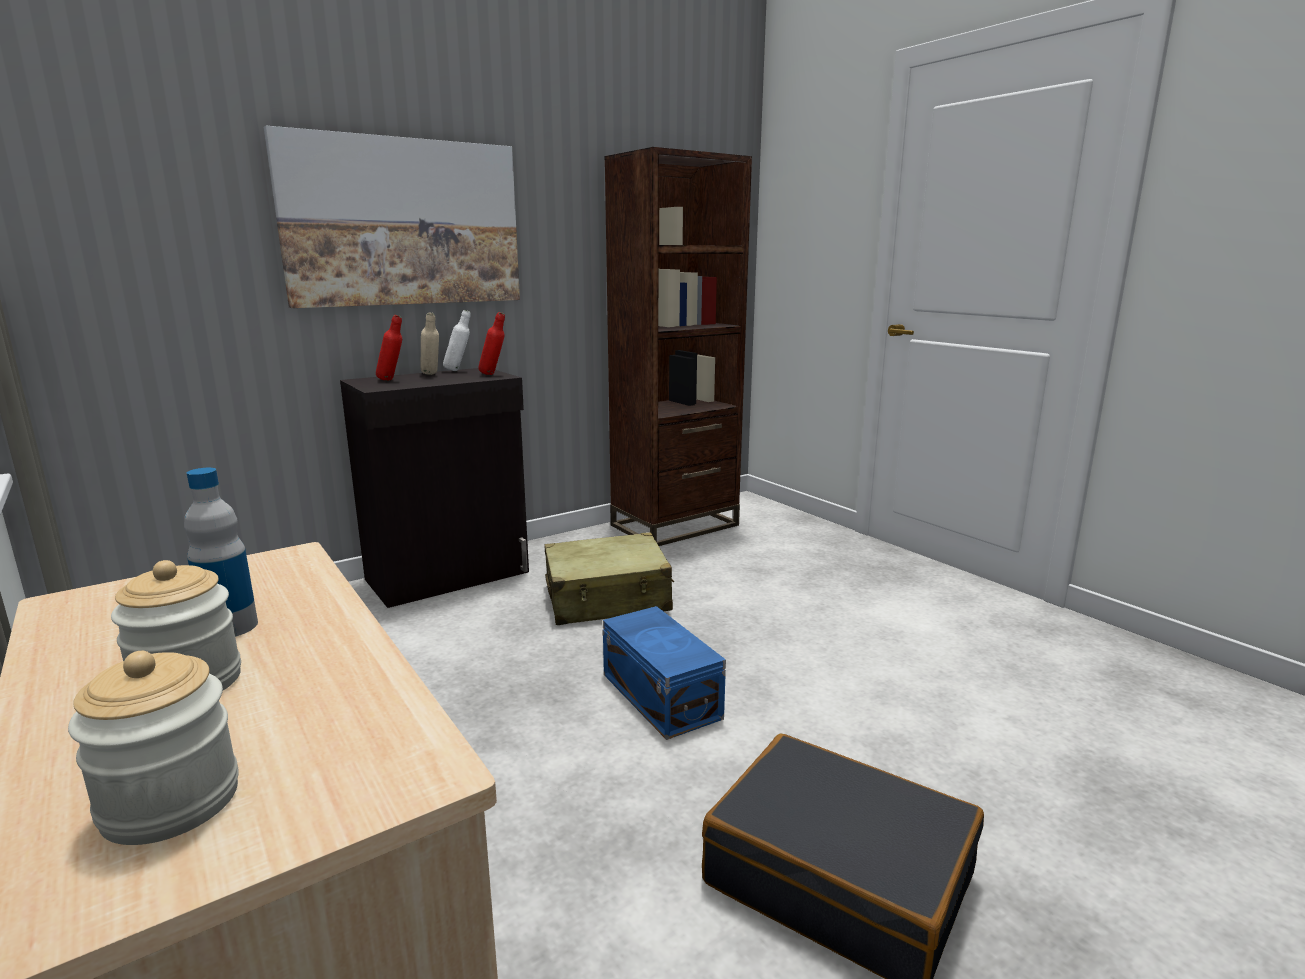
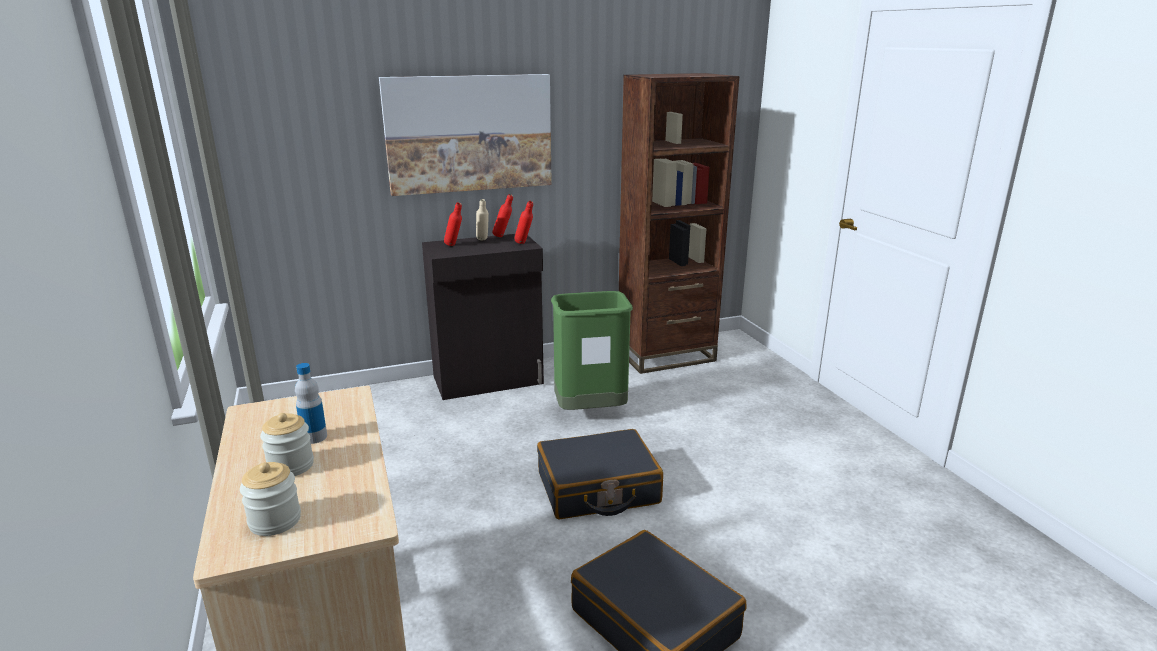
camera: 15 degrees right, 5 degrees up
(459, 371) = (503, 236): white bottle -> red bottle
(607, 598) = (590, 412): beige suitcase -> green trash can
(661, 694) = (598, 489): blue storage box -> black suitcase

